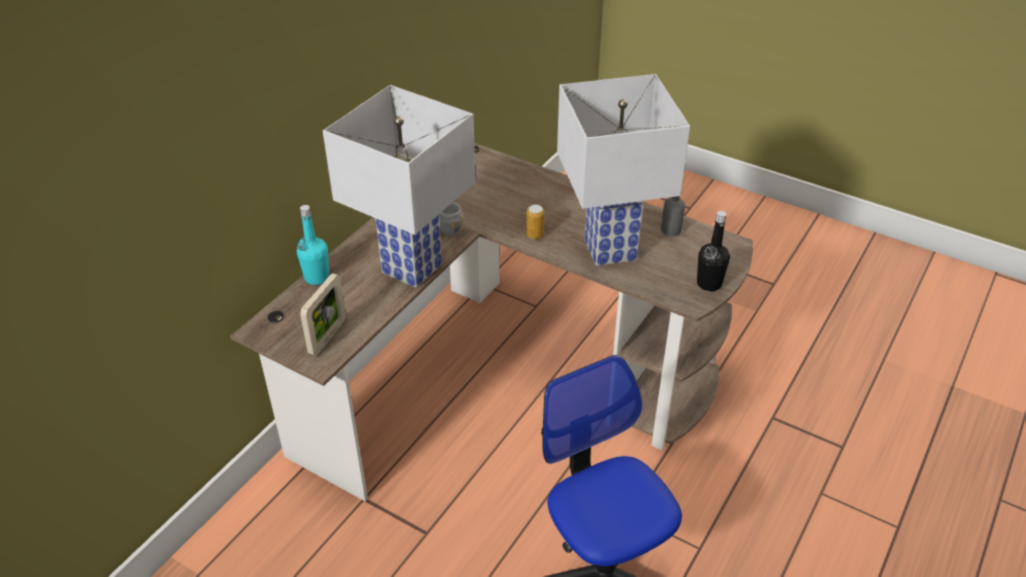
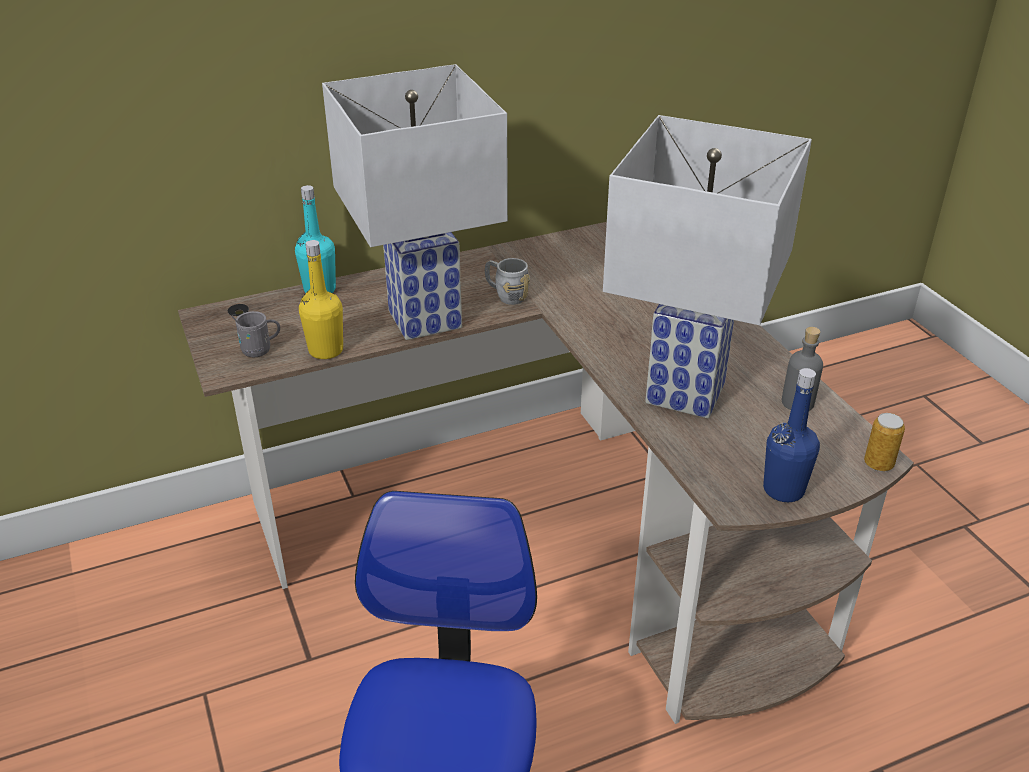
camera: 35 degrees right, 5 degrees down
(328, 337) = (261, 350): picture frame -> grey mug
(372, 318) = (326, 350): none -> yellow bottle
(535, 235) = (606, 340): can -> can (878, 464)
(709, 284) = (783, 489): black bottle -> blue bottle

